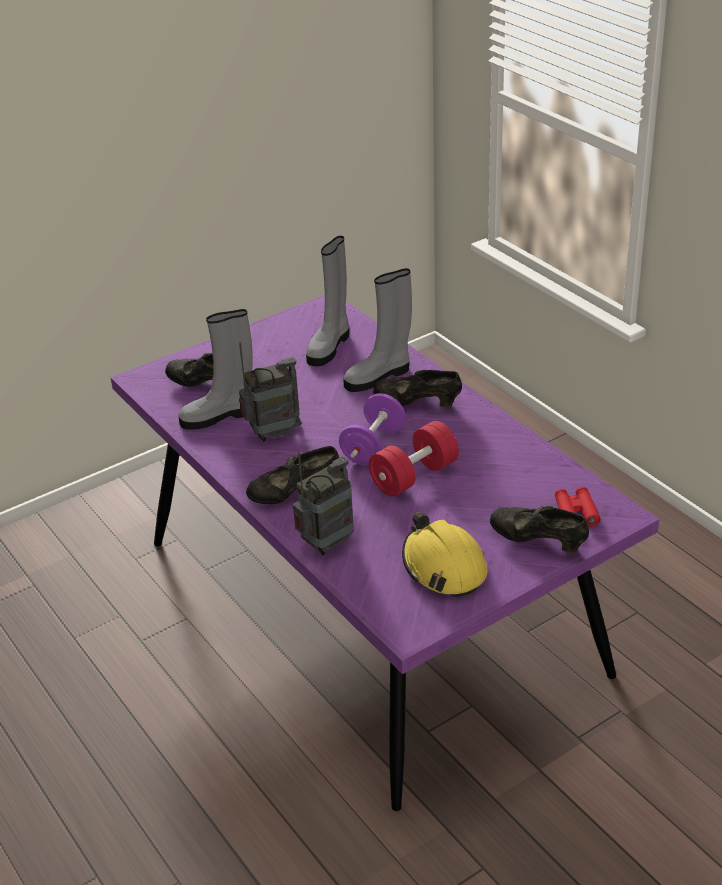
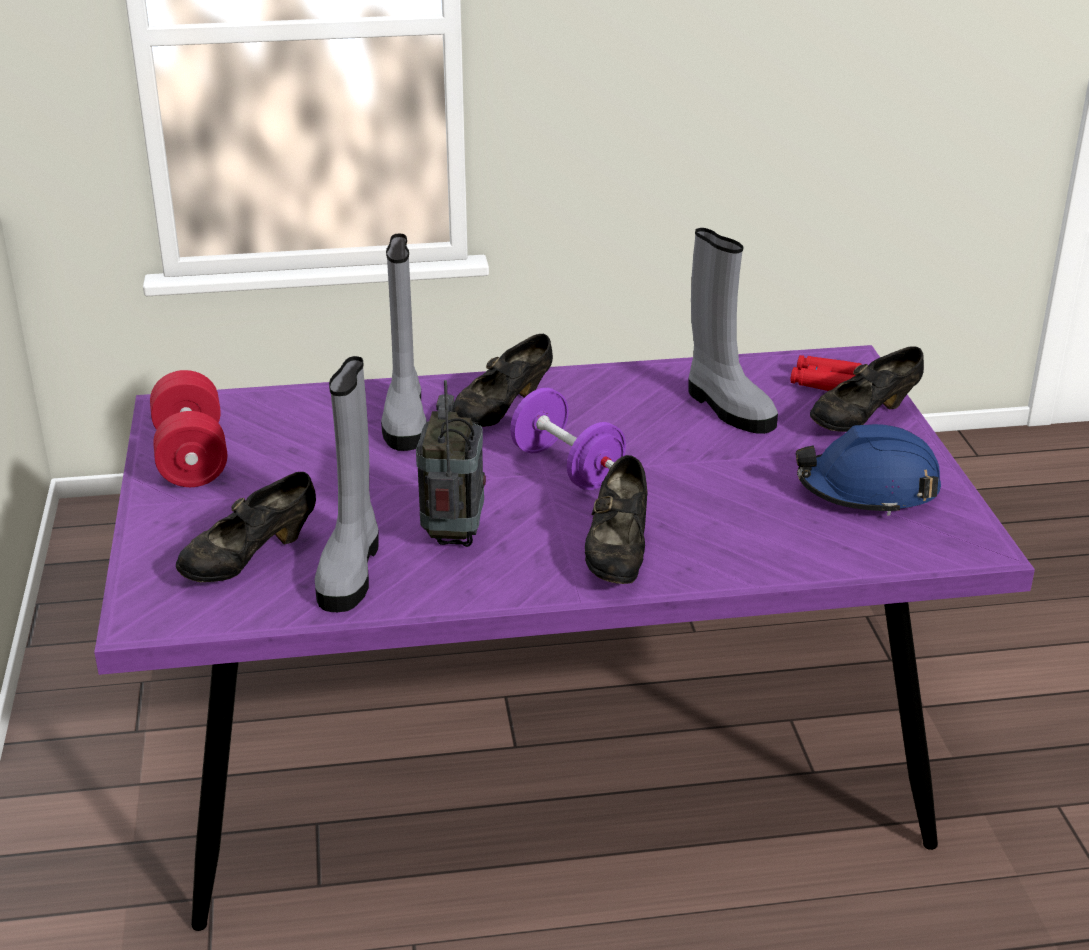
camera: 65 degrees left, 5 degrees down
(328, 544) = (758, 558): radio -> none
(329, 346) = (281, 434): grey boot -> grey boot (727, 408)
(414, 476) = (662, 457): red dumbbell -> red dumbbell (191, 457)
(443, 567) = (868, 490): yellow hard hat -> blue hard hat

